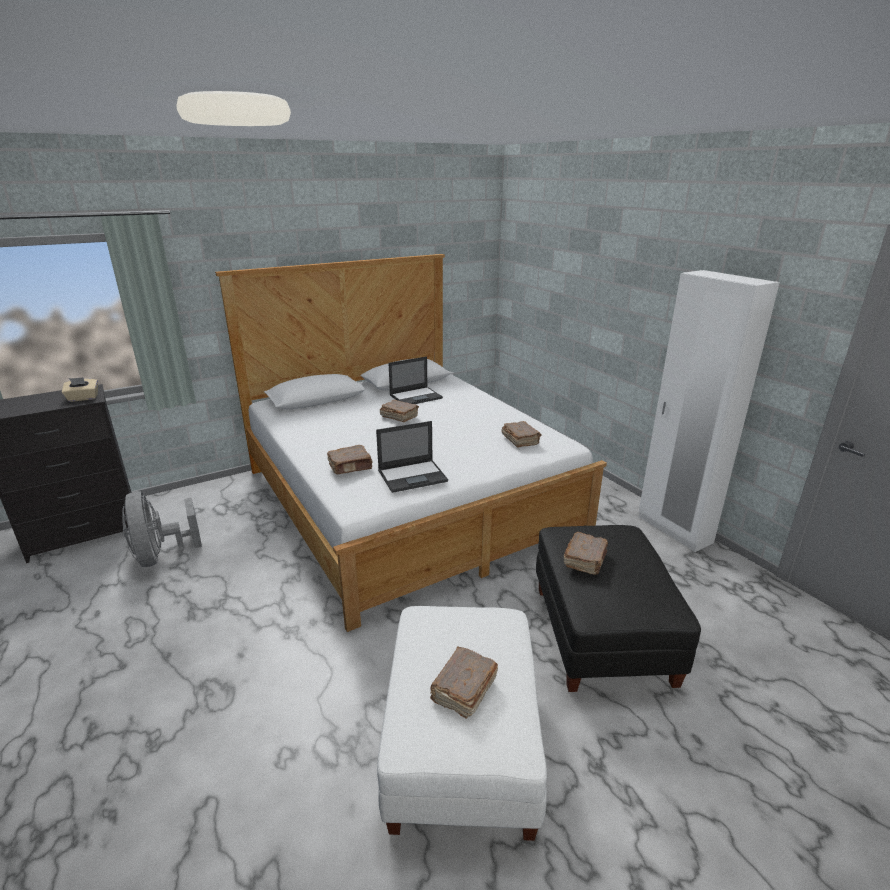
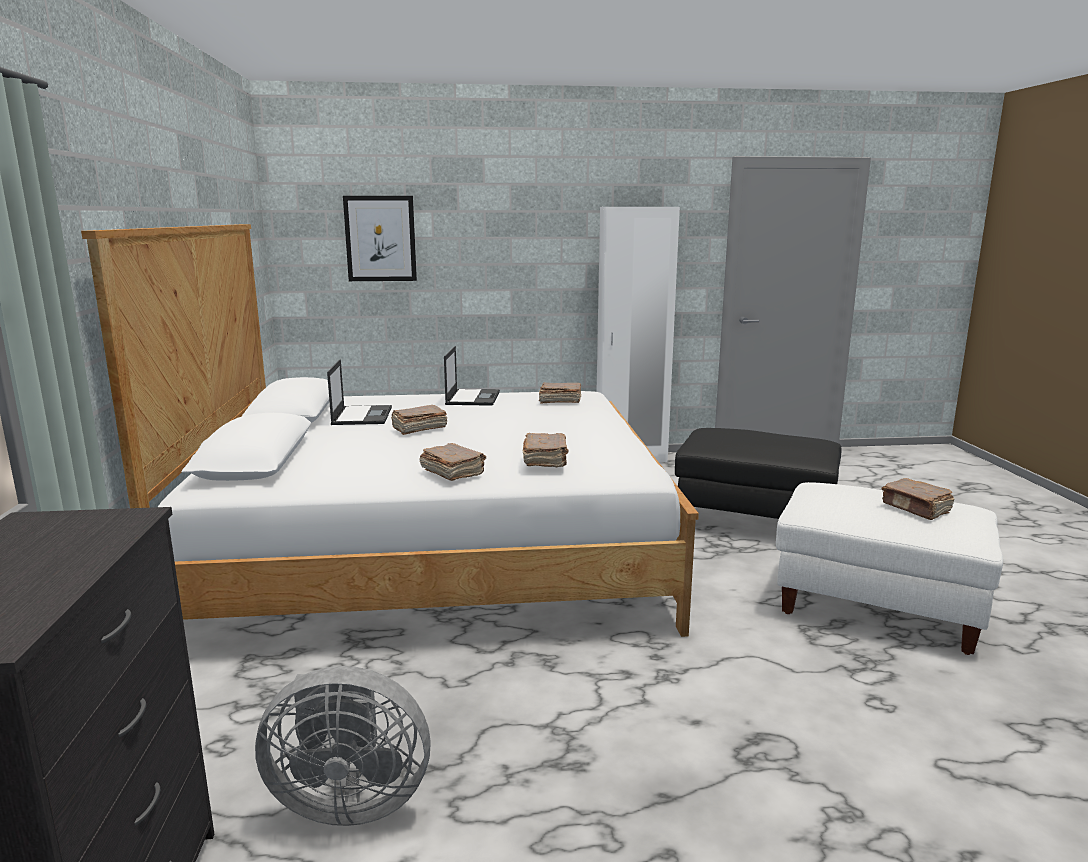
camera: 65 degrees left, 10 degrees down
(83, 398) = (99, 526): beige tissue box -> none
(413, 476) = (602, 440): laptop -> laptop (473, 398)
(550, 270) = (380, 238): none -> picture
(585, 560) = (750, 445): brown book -> brown book (452, 473)

